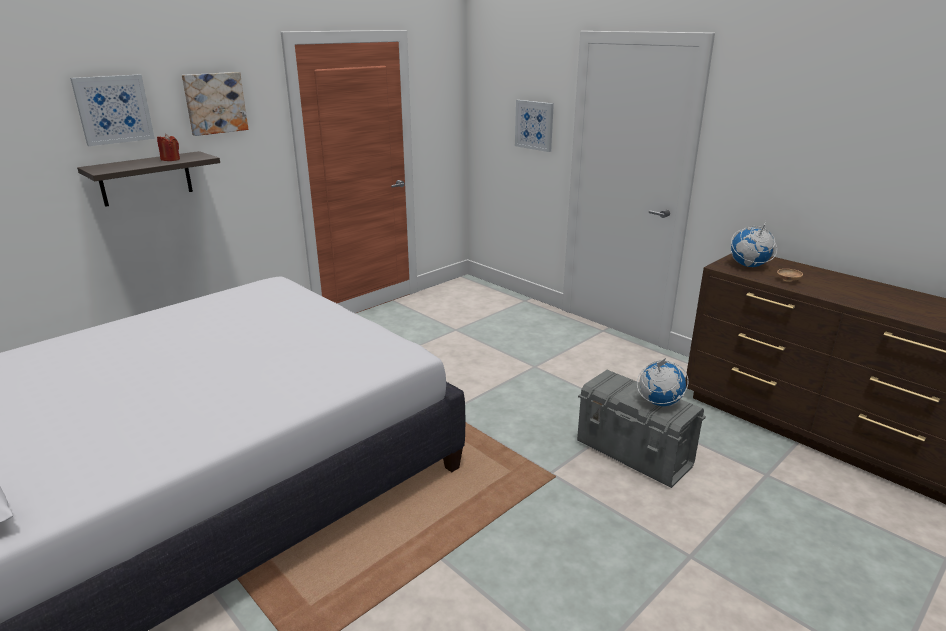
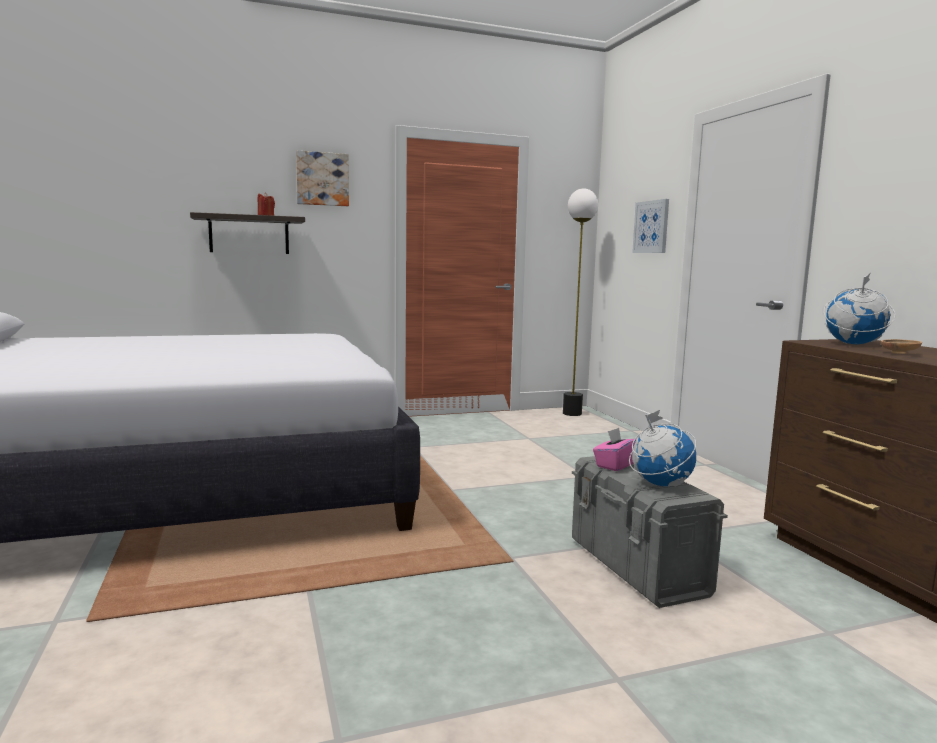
camera: 25 degrees right, 15 degrees down
(113, 109) = (232, 172): picture -> none
(464, 288) = (572, 413): none -> floor lamp
(614, 387) = (615, 465): none -> pink tissue box

